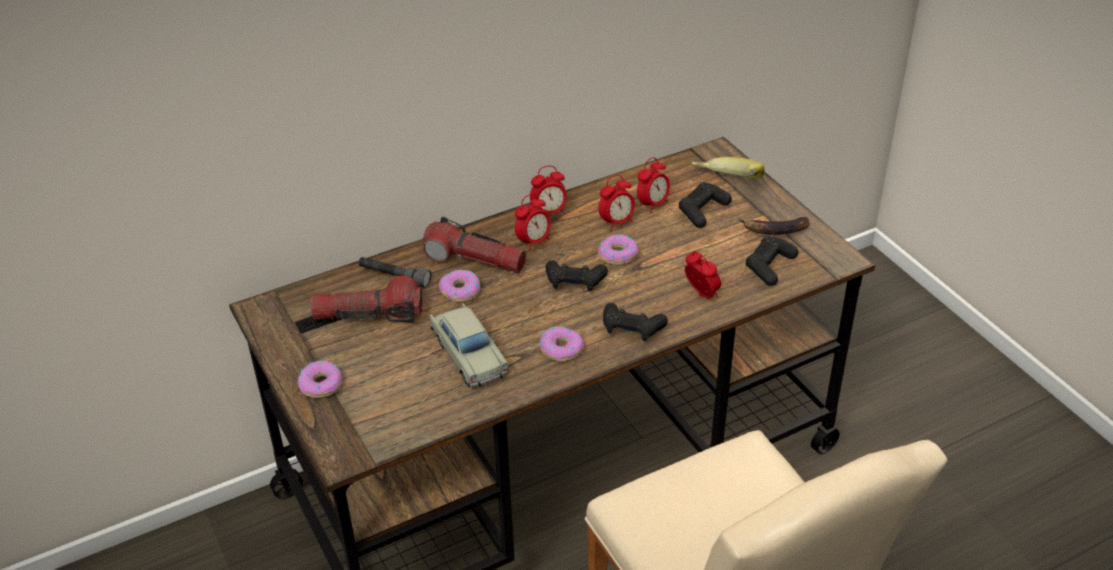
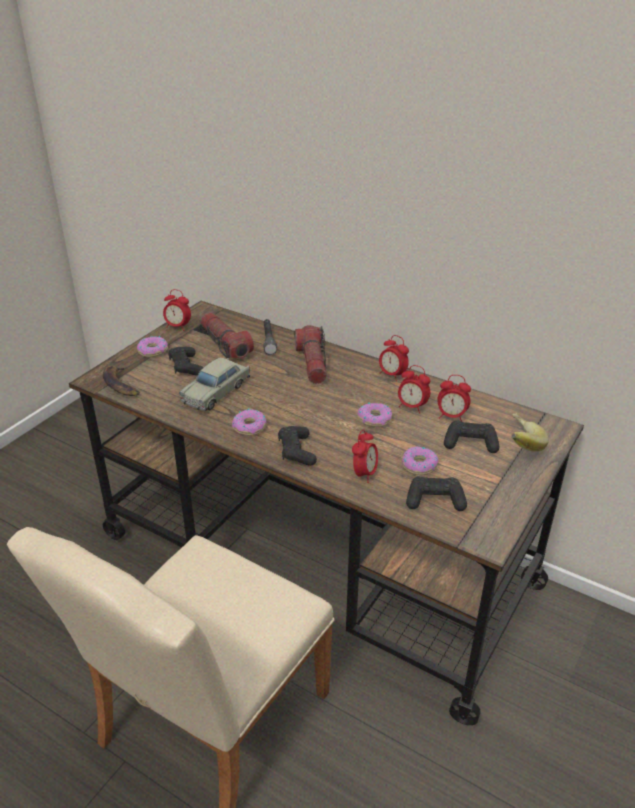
camera: 60 degrees right, 5 degrees down
(460, 291) = (276, 368): donut -> donut (419, 465)
(533, 242) = (353, 379): alarm clock -> alarm clock (178, 326)
(575, 282) = (326, 410): black game controller -> black game controller (186, 367)
(775, 230) = (487, 489): banana -> banana (120, 385)

